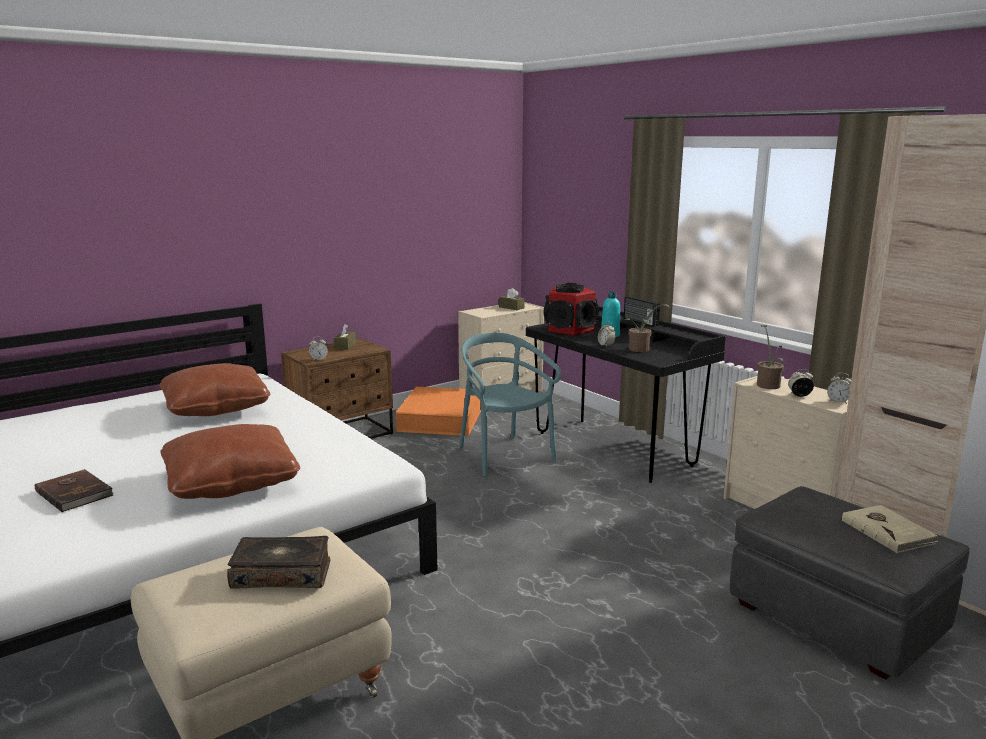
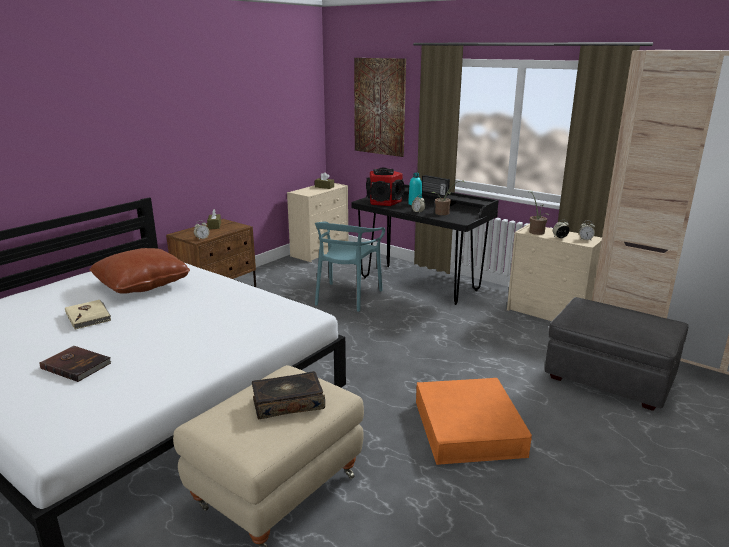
camera: 15 degrees left, 5 degrees up
(231, 483) = (200, 341): brown pillow -> none
(441, 419) = (286, 274): orange storage box -> orange storage box (468, 428)
(504, 455) = (347, 297): turquoise chair -> turquoise chair turned 120 degrees counterclockwise
(585, 202) = (380, 107): none -> picture
(888, 531) = (643, 320): beige book -> beige book (89, 316)

